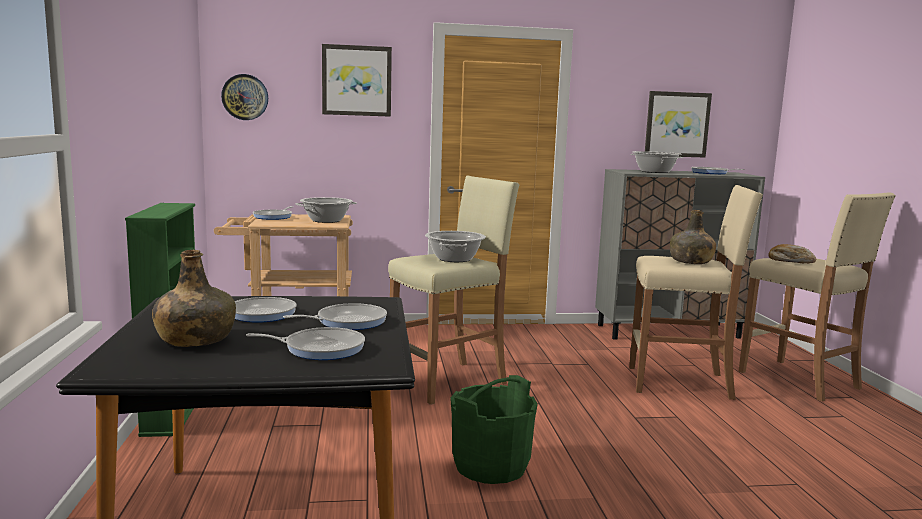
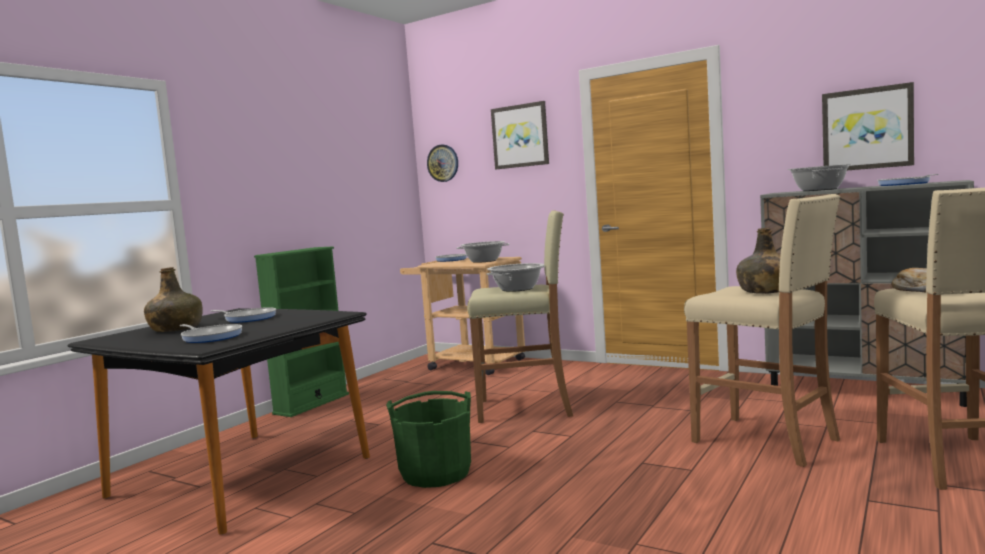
camera: 40 degrees right, 5 degrees down
(347, 322) = (277, 324): frying pan -> none

